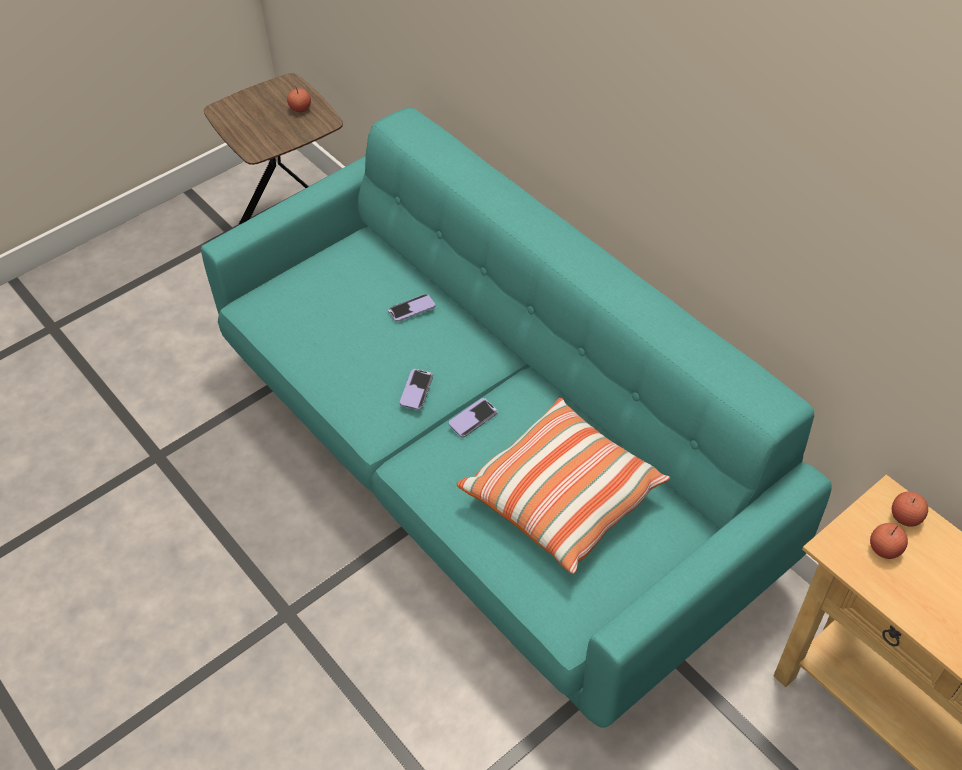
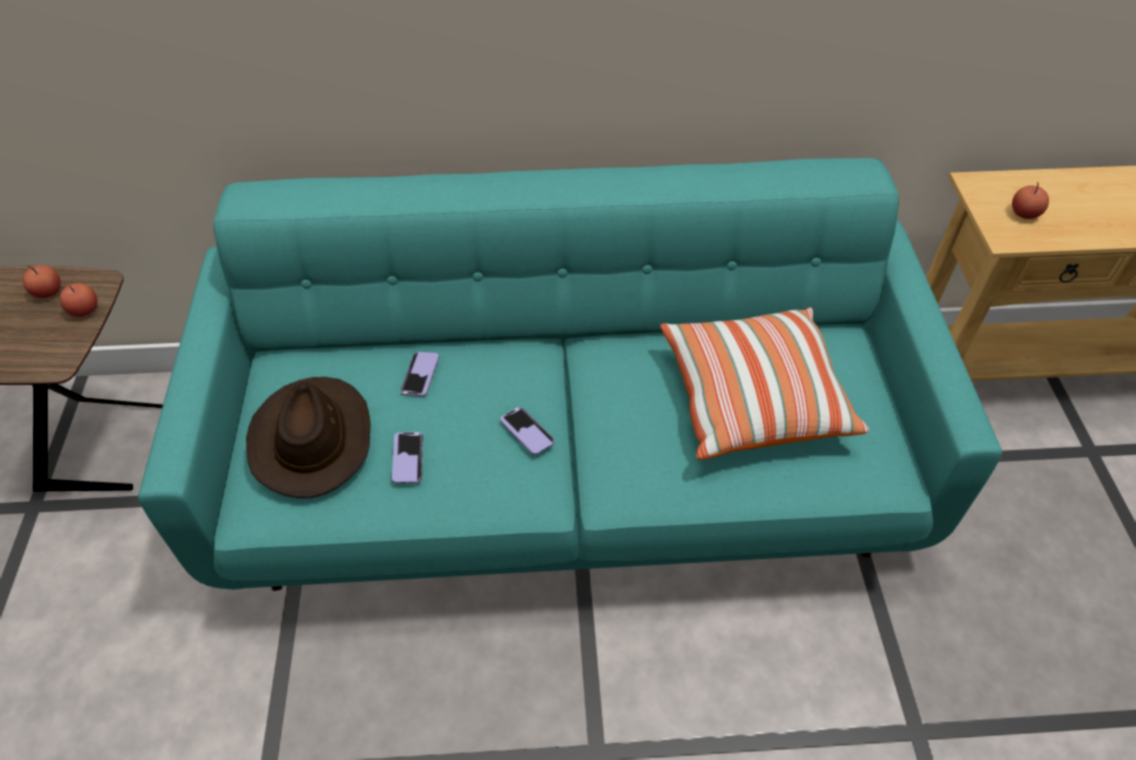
camera: 55 degrees left, 0 degrees up
(318, 293) = (312, 438): none -> brown hat
(473, 419) = (602, 409): phone -> phone (408, 459)
(905, 517) = (1000, 186): apple -> apple (85, 310)

